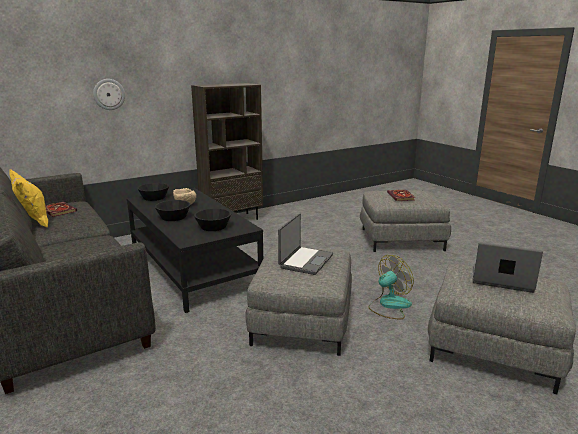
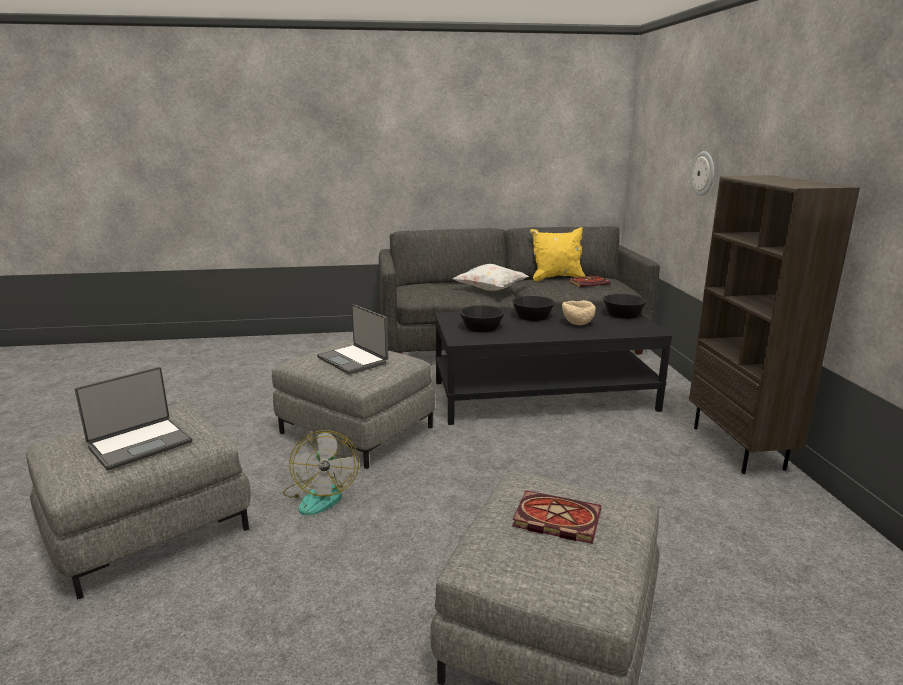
camera: 115 degrees right, 0 degrees up
(78, 243) = (491, 290): none -> white pillow

